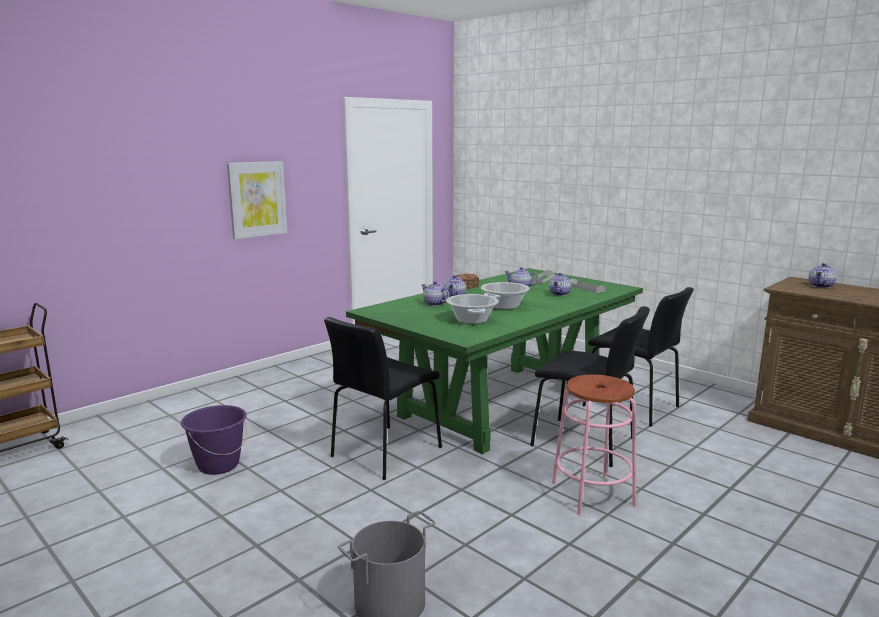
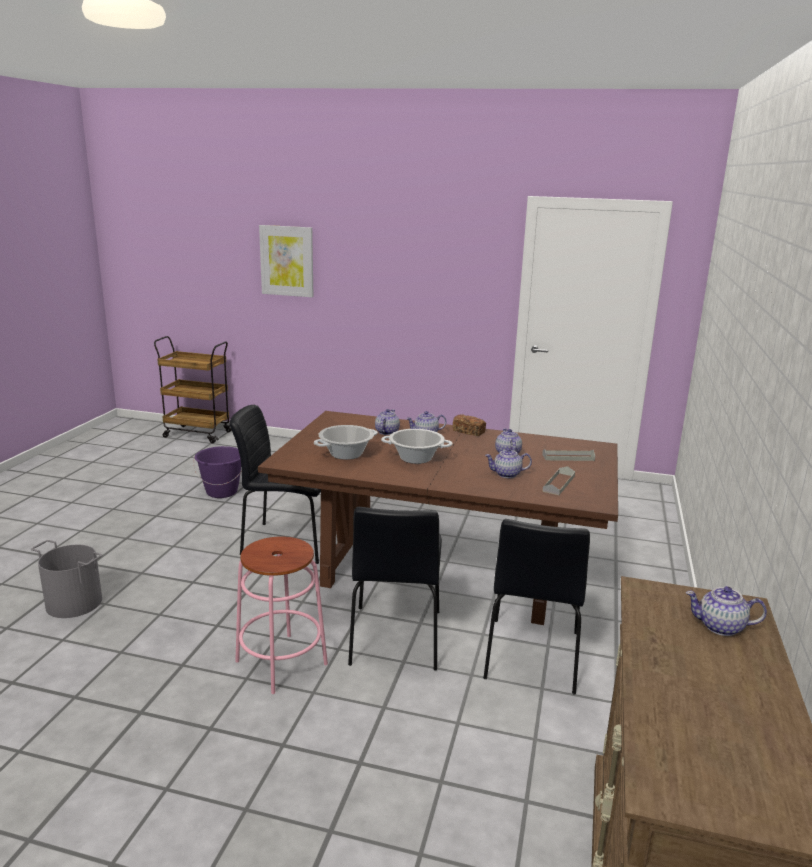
camera: 60 degrees right, 5 degrees up
(257, 199) = (410, 294): picture -> picture (287, 261)
(501, 405) = (440, 571): green dining table -> brown dining table

